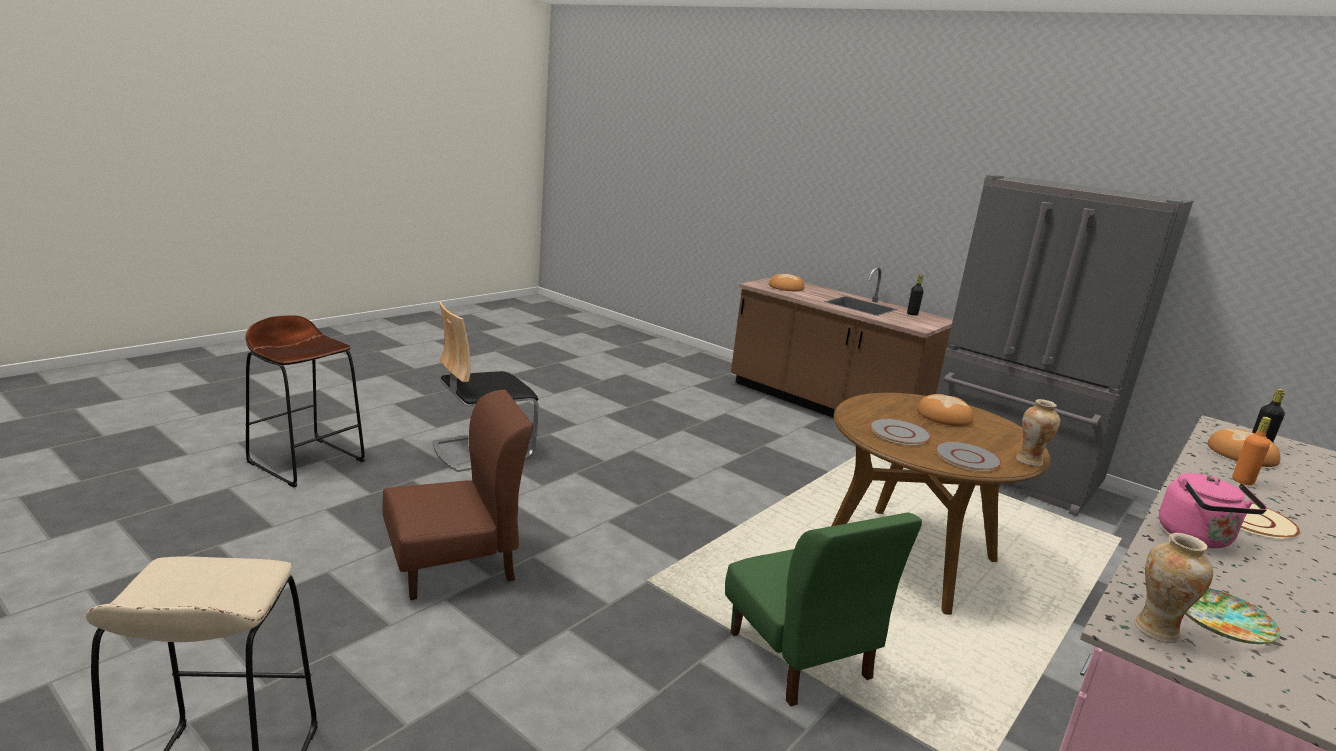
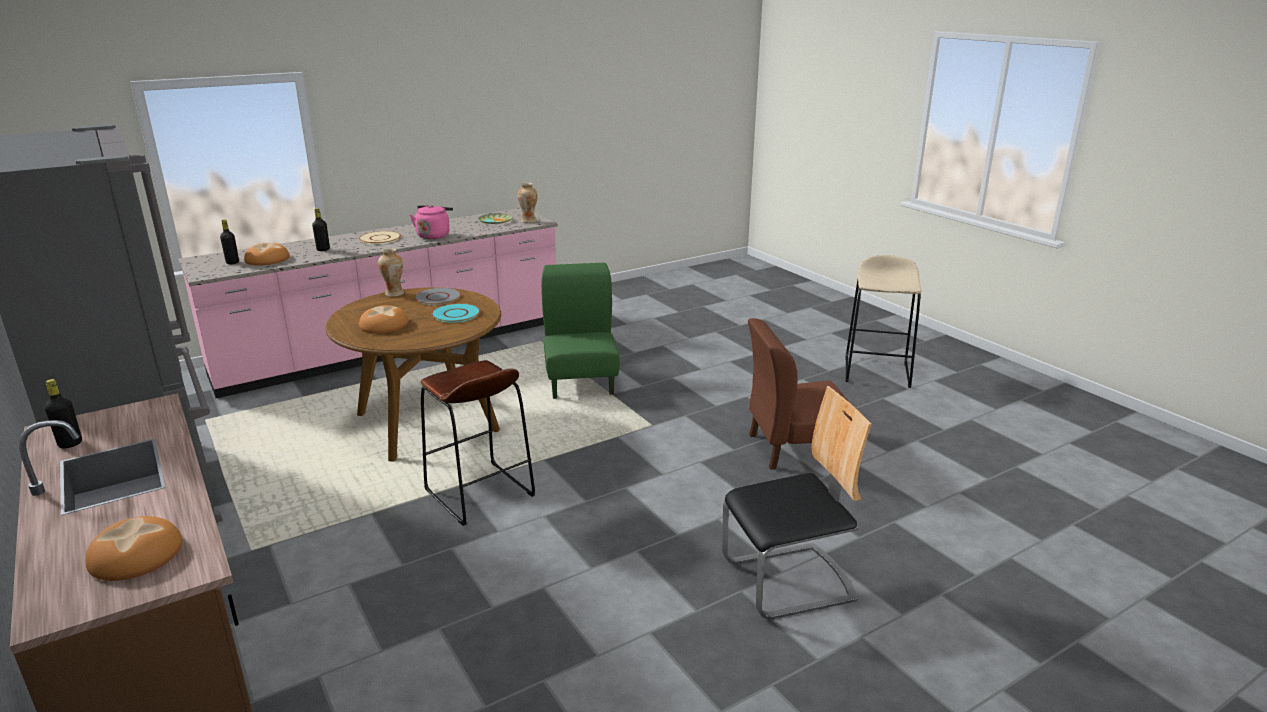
camera: 160 degrees left, 5 degrees up
(306, 461) = (993, 574): brown stool -> brown stool (479, 493)
(899, 433) = (455, 314): grey plate -> turquoise plate
(1242, 481) = (323, 249): orange bottle -> black bottle

